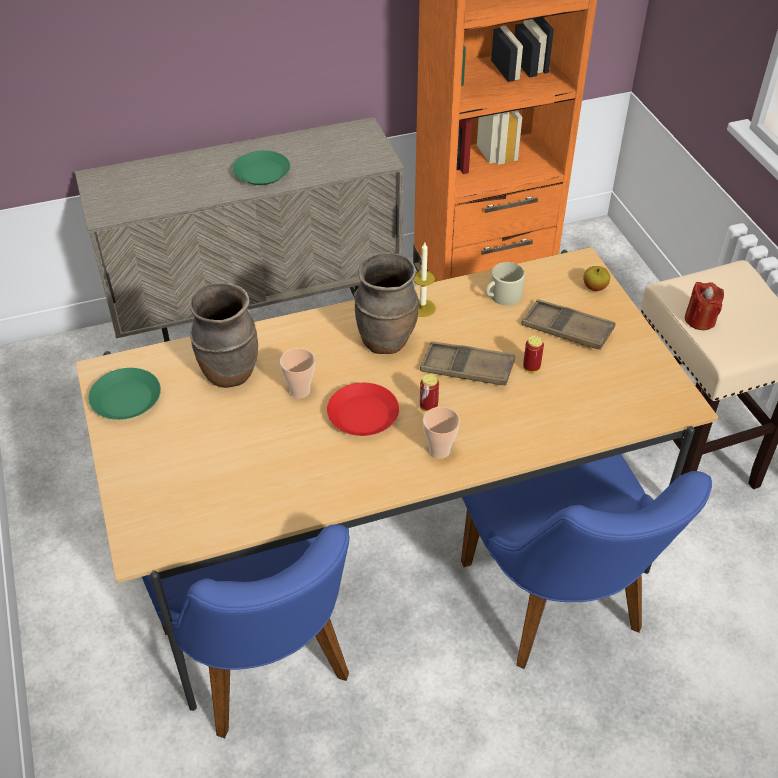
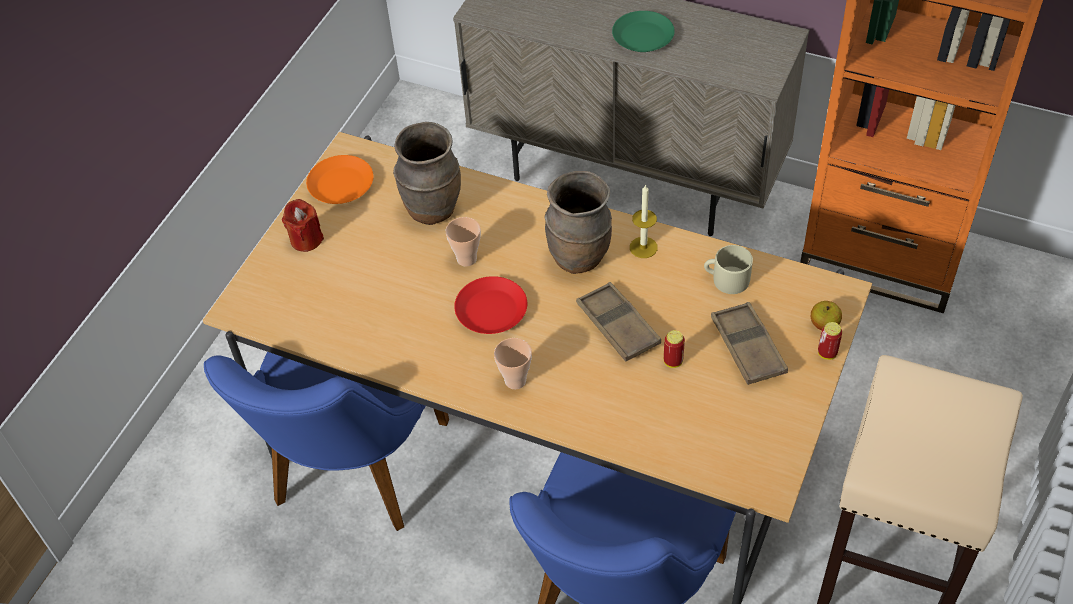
camera: 45 degrees right, 5 degrees up
(125, 399) = (340, 185): green plate -> orange plate
(428, 407) = (549, 338): can -> can (827, 353)
(700, 320) = (889, 421): red candle -> red candle (306, 239)

